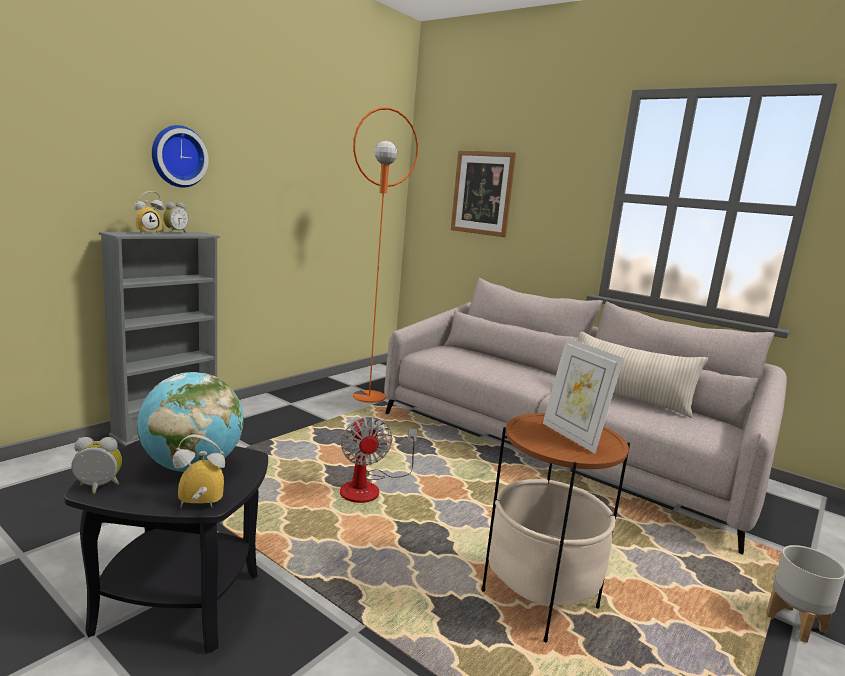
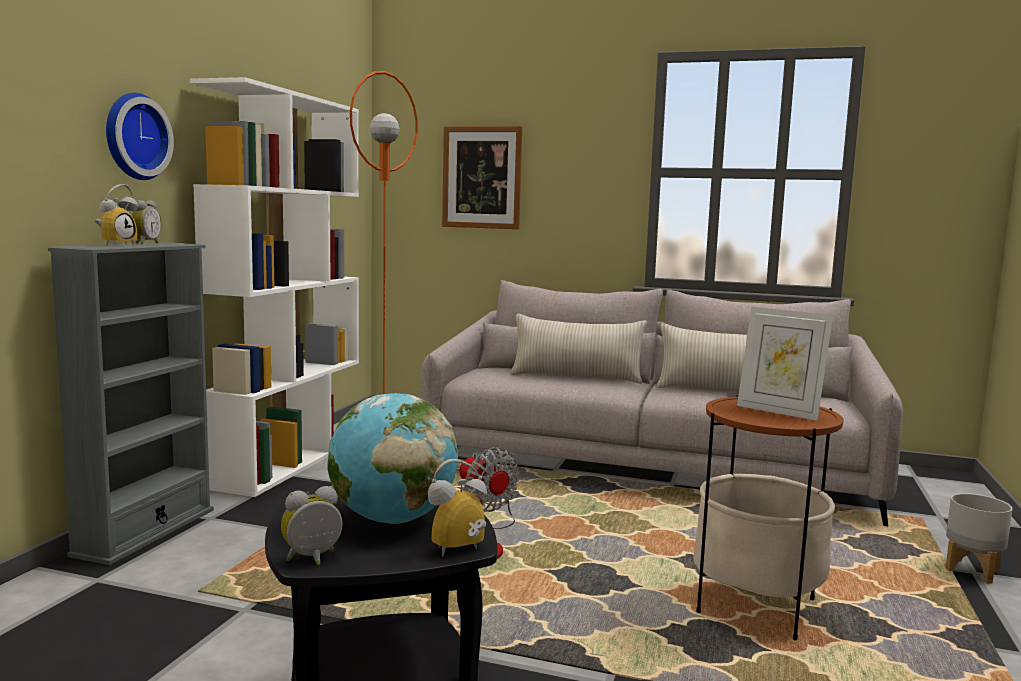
camera: 20 degrees left, 5 degrees down
(299, 393) = (289, 461): none -> white bookcase
(509, 365) = (576, 377): none -> beige pillow

